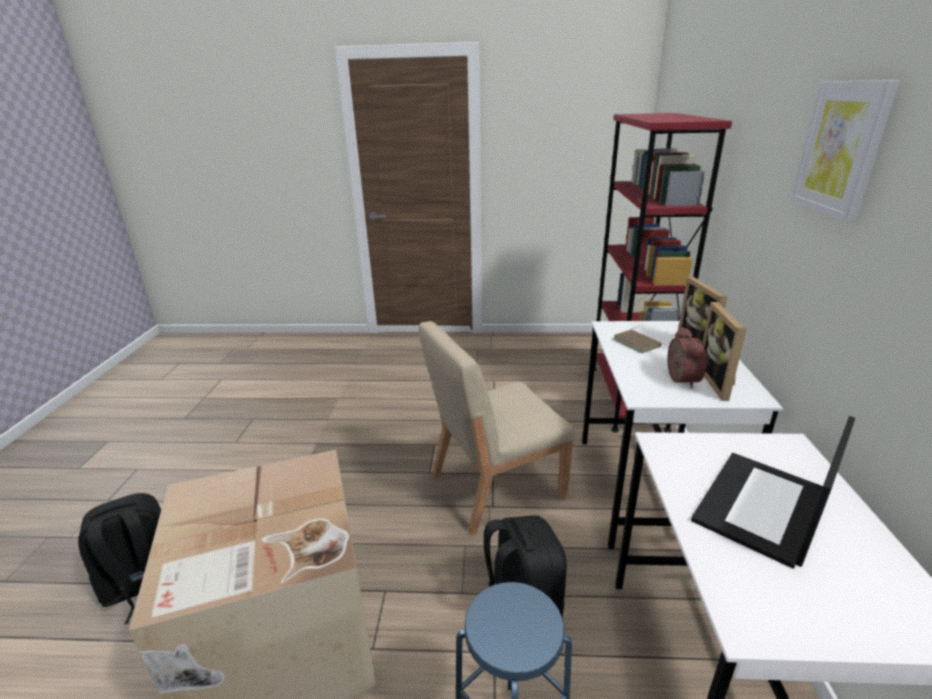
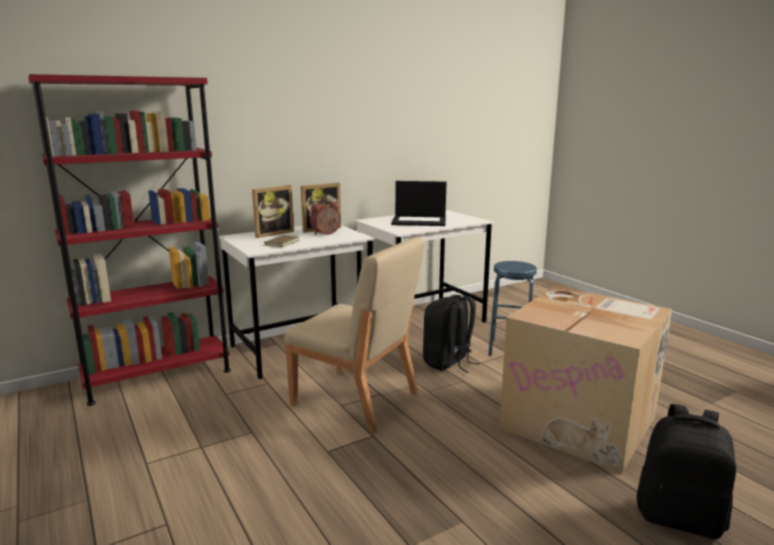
camera: 125 degrees left, 10 degrees down
(841, 148) = (313, 88): picture -> none

